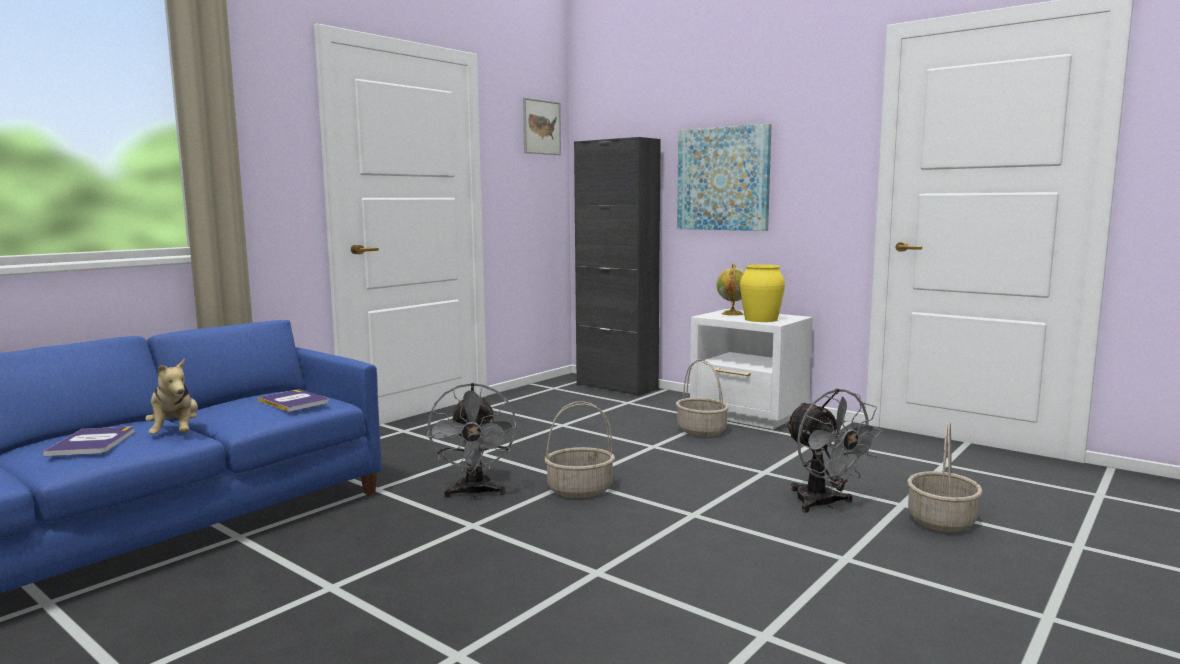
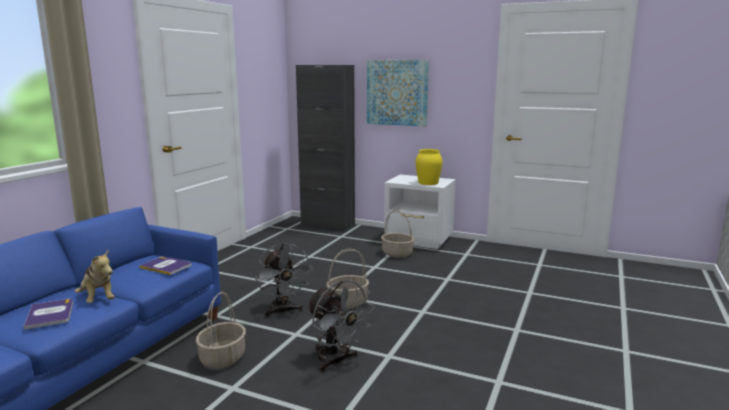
camera: 15 degrees left, 5 degrees up
(541, 127) = (271, 54): picture -> none
(732, 314) = (408, 179): globe -> none
(824, 504) = (489, 297): grey fan -> grey fan (337, 361)
(942, 521) = (554, 301): basket -> basket (223, 358)

